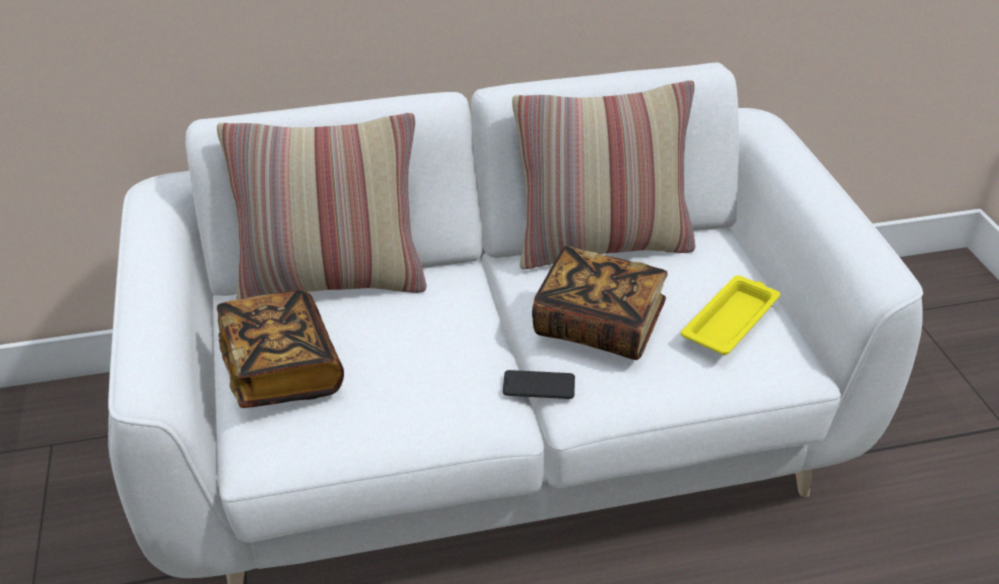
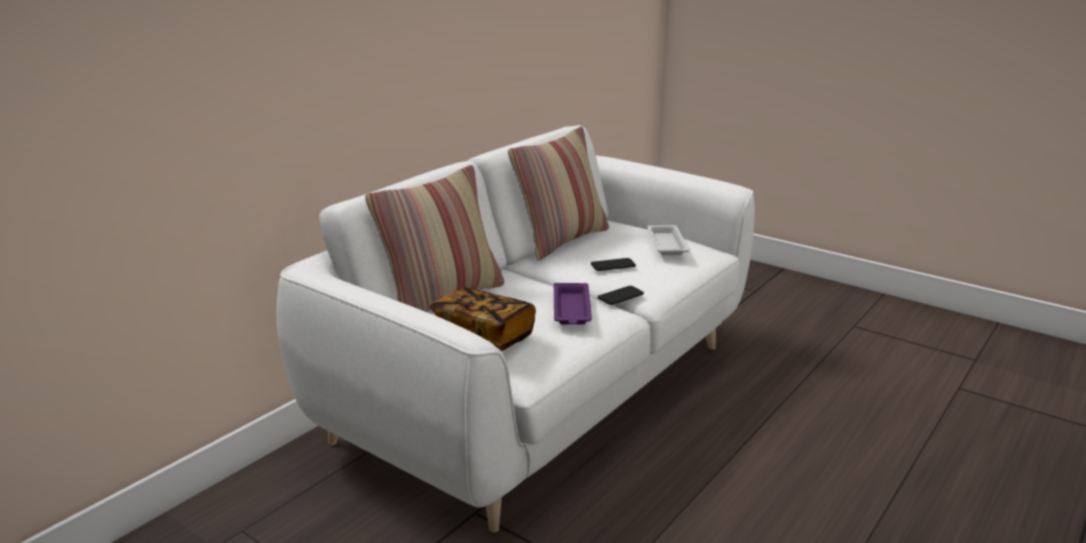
camera: 40 degrees left, 15 degrees down
(443, 377) = (571, 309): none -> purple tray
(598, 325) = (613, 265): book -> phone
(731, 320) = (666, 243): yellow tray -> white tray

